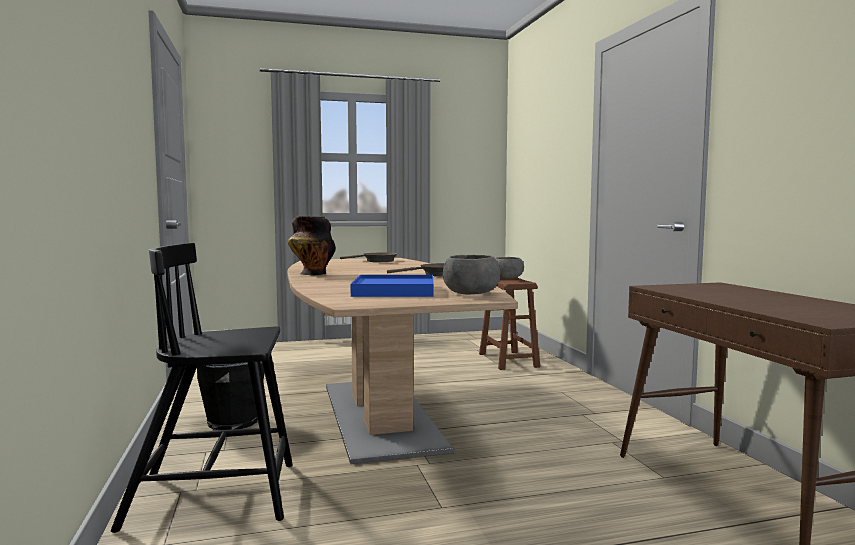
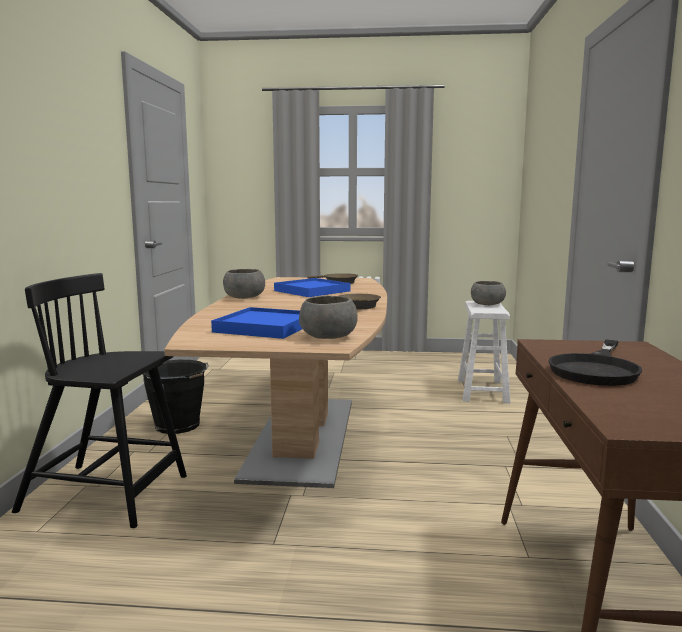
camera: 20 degrees right, 5 degrees up
(311, 273) = (244, 297): vase -> grey bowl
(368, 267) = (311, 291): none -> blue tray
(508, 360) = (482, 391): brown stool -> white stool
(729, 297) = (596, 369): none -> black frying pan

